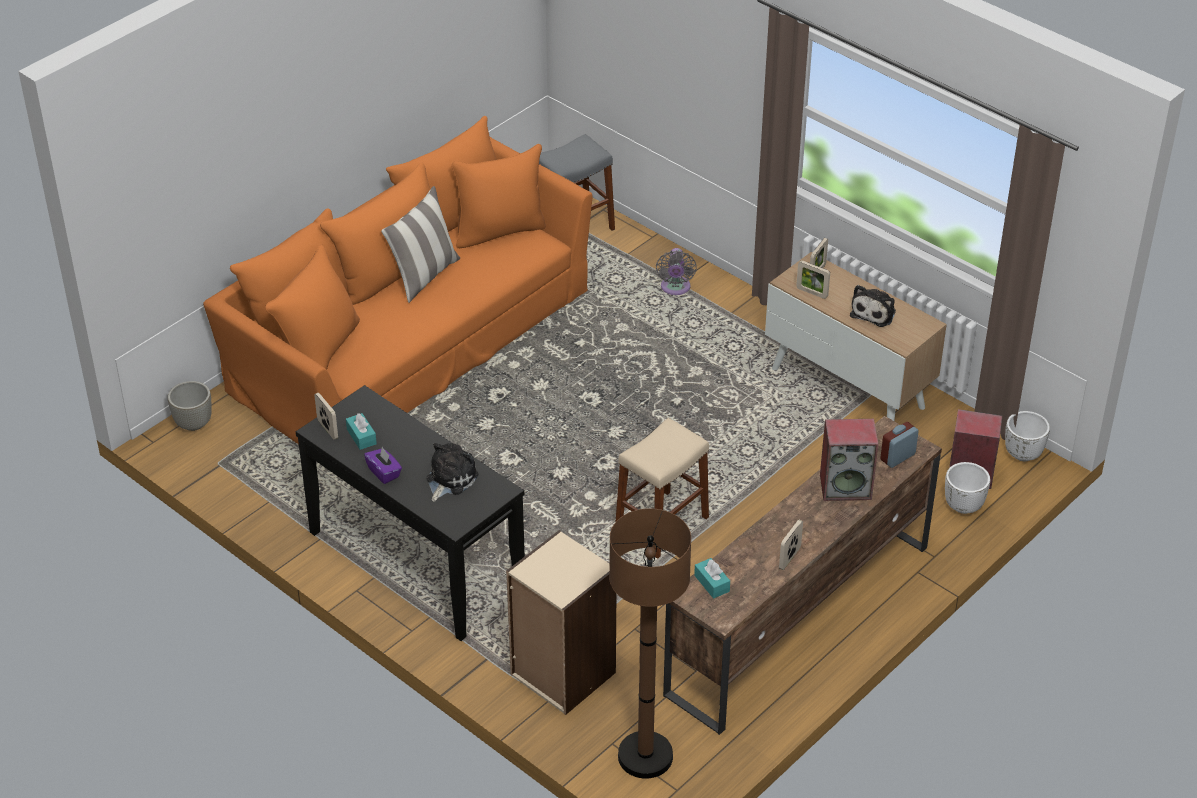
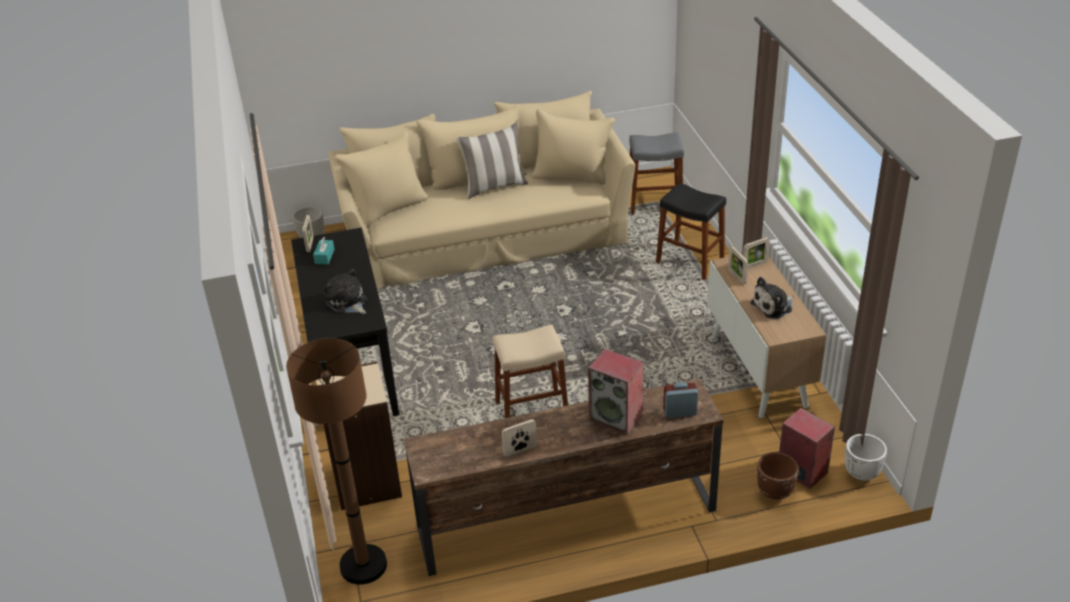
camera: 35 degrees right, 5 degrees down
(384, 473) = (313, 283): purple tissue box -> none
(411, 339) = (485, 234): orange sofa -> beige sofa
(449, 479) = (347, 302): plush toy -> plush toy turned 105 degrees counterclockwise
(675, 288) = (690, 261): grey fan -> black stool
(711, 583) = (445, 444): turquoise tissue box -> none
(964, 506) = (775, 492): white planter -> brown planter

